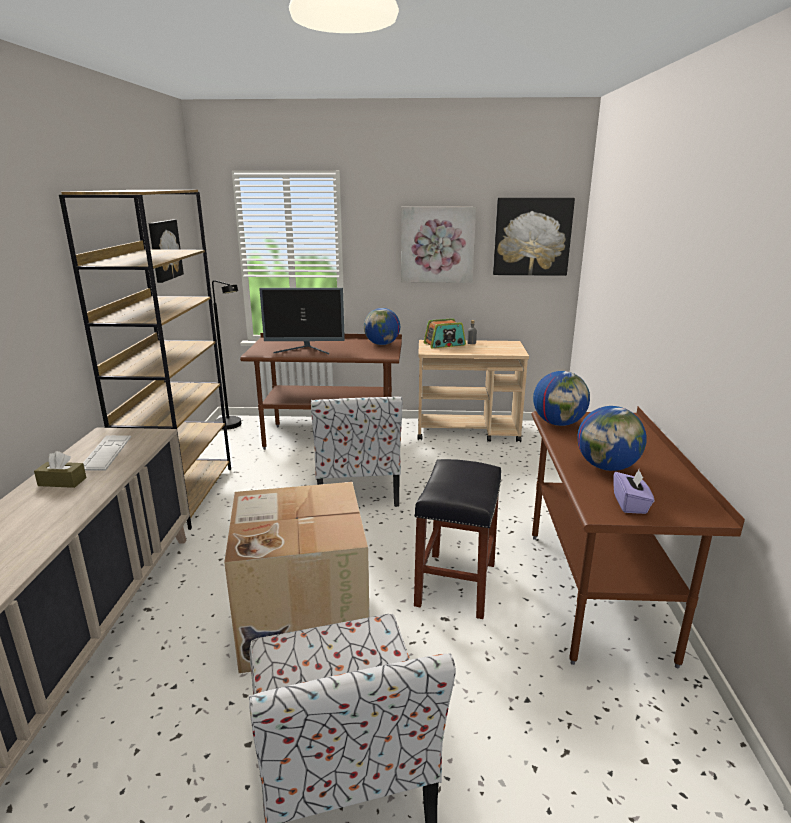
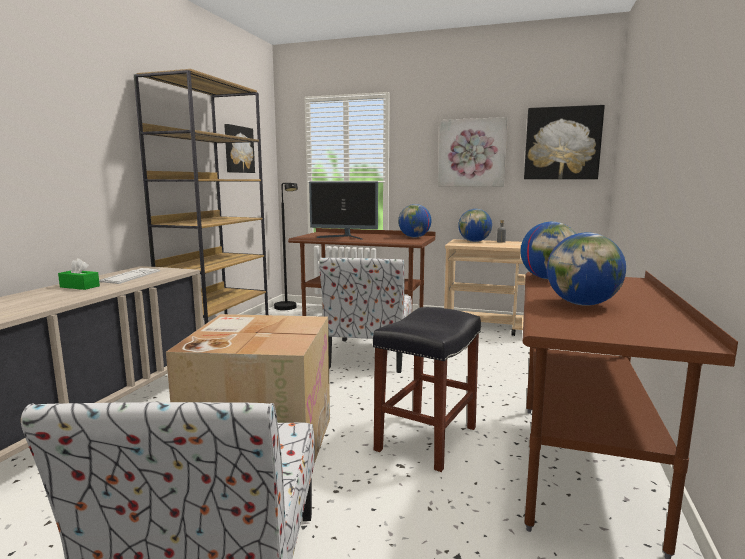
camera: 15 degrees right, 10 degrees down
(62, 482) = (79, 286): brown tissue box -> green tissue box
(444, 344) = (474, 241): radio -> globe
(630, 504) = (592, 327): purple tissue box -> none

